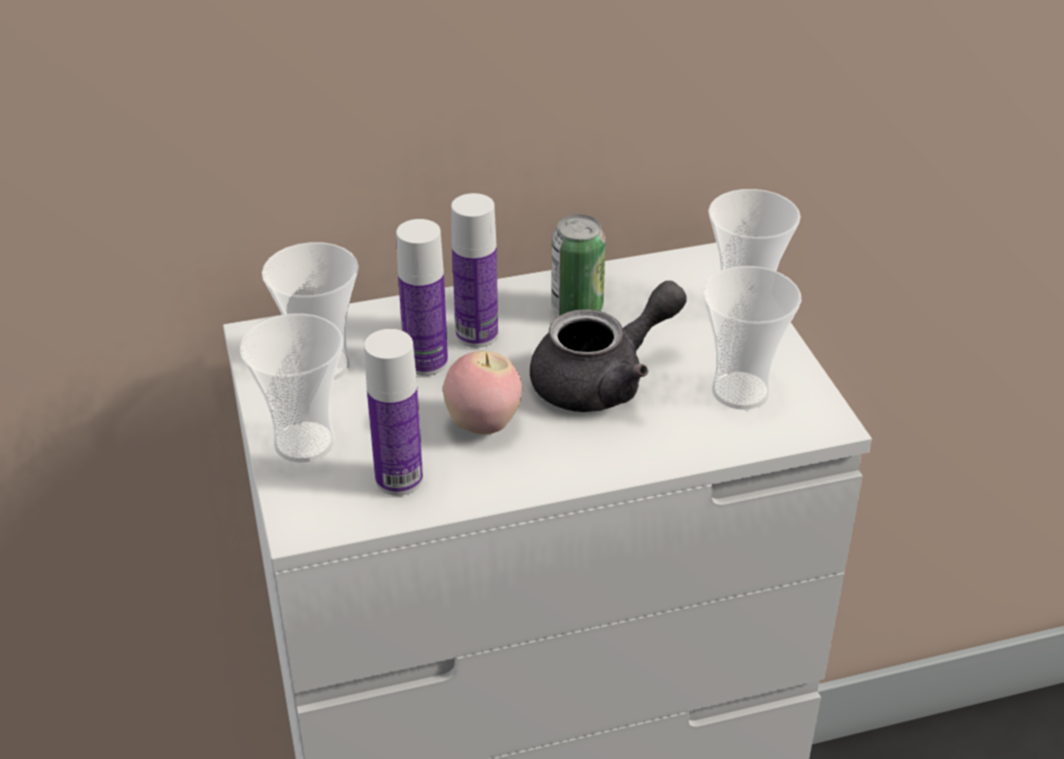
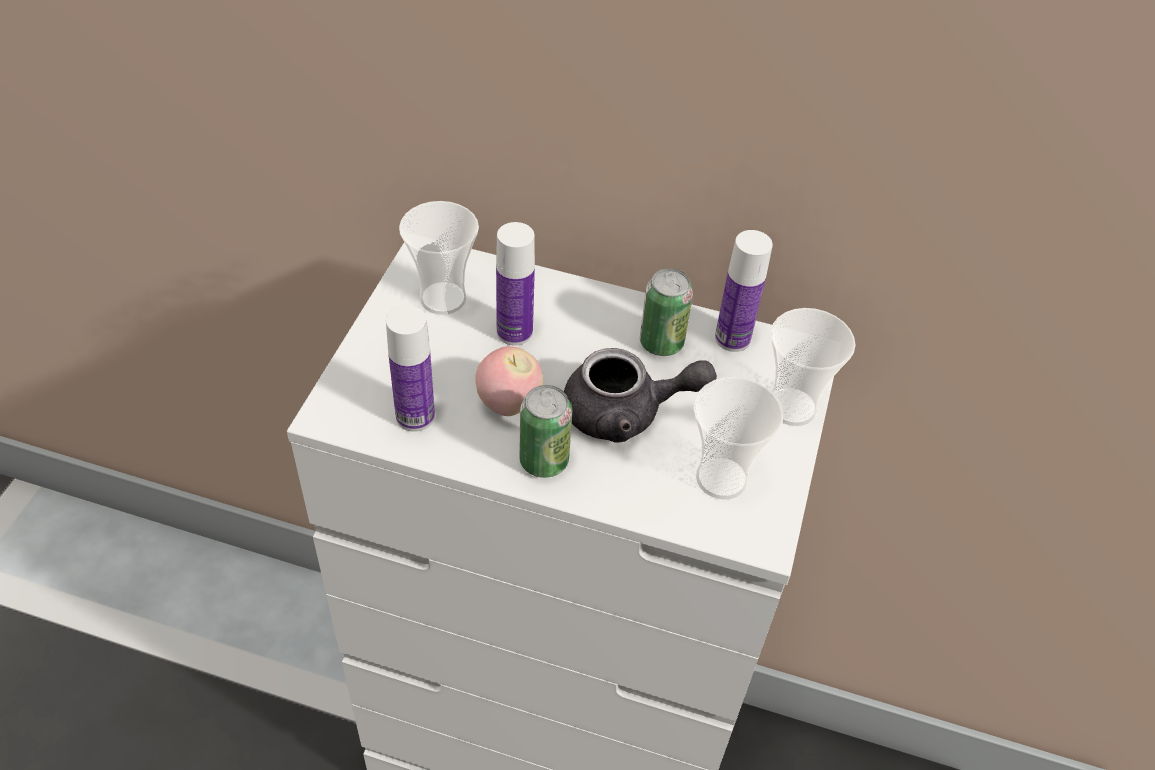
camera: 30 degrees right, 10 degrees up
(304, 443) = (380, 354): cup -> none
(477, 334) = (569, 328): bottle -> bottle (732, 338)
(566, 455) = (544, 461): none -> can

